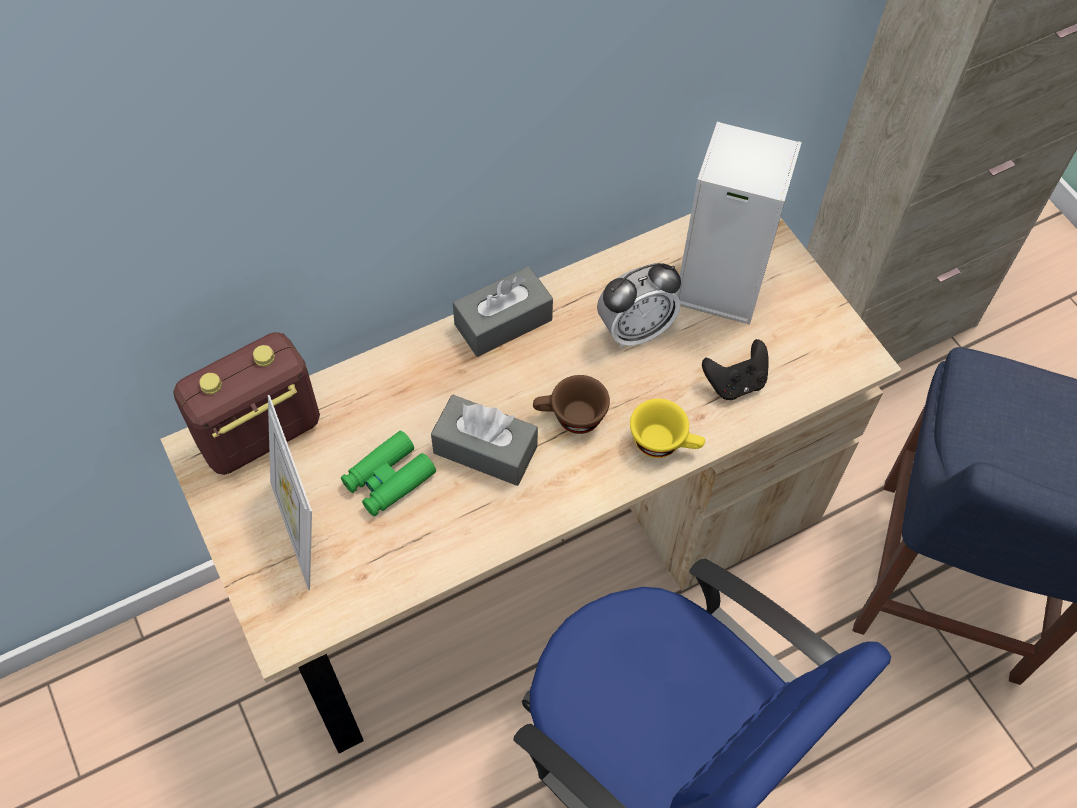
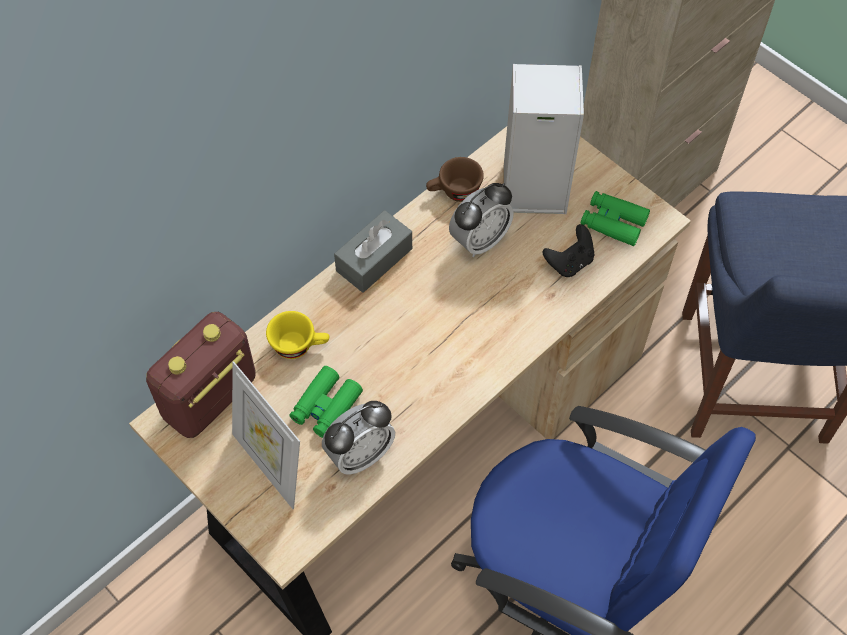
camera: 15 degrees left, 0 degrees up
(408, 547) = (360, 454): none -> alarm clock
(485, 449) = (394, 363): grey tissue box -> none
(570, 418) = (452, 322): brown cup -> brown cup (454, 192)
(665, 443) = (531, 322): yellow cup -> yellow cup (300, 345)
(804, 348) = (613, 222): none -> green binoculars

